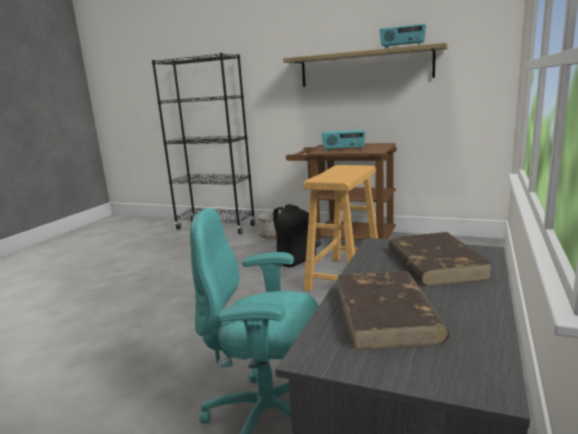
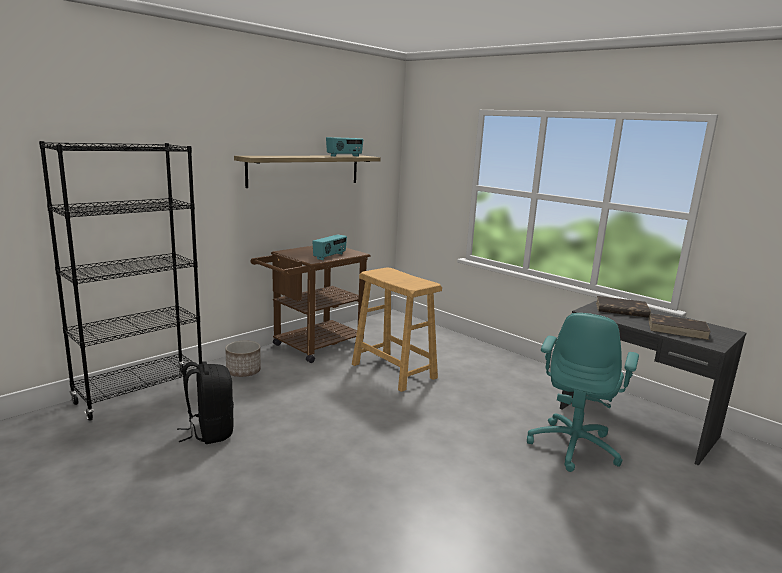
camera: 70 degrees left, 0 degrees up
(295, 261) = (332, 379): black backpack -> black backpack (209, 432)

